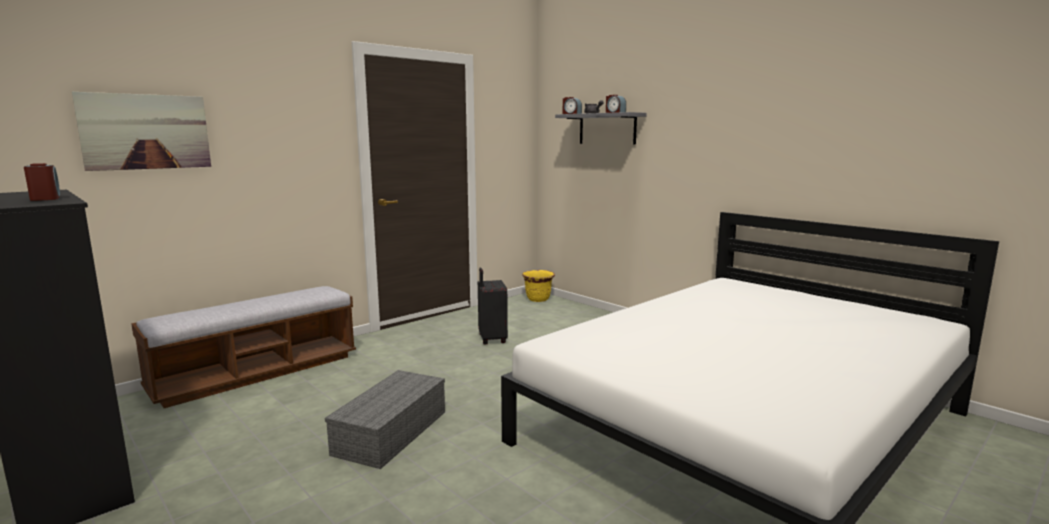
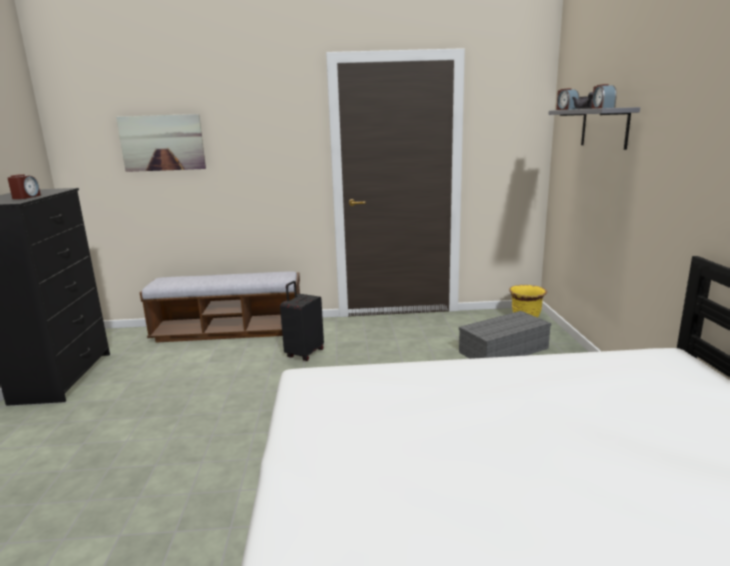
camera: 40 degrees right, 5 degrees up
(391, 433) = (230, 412): grey storage box -> grey storage box (503, 351)
(491, 339) = (419, 350): black suitcase -> black suitcase (304, 353)

